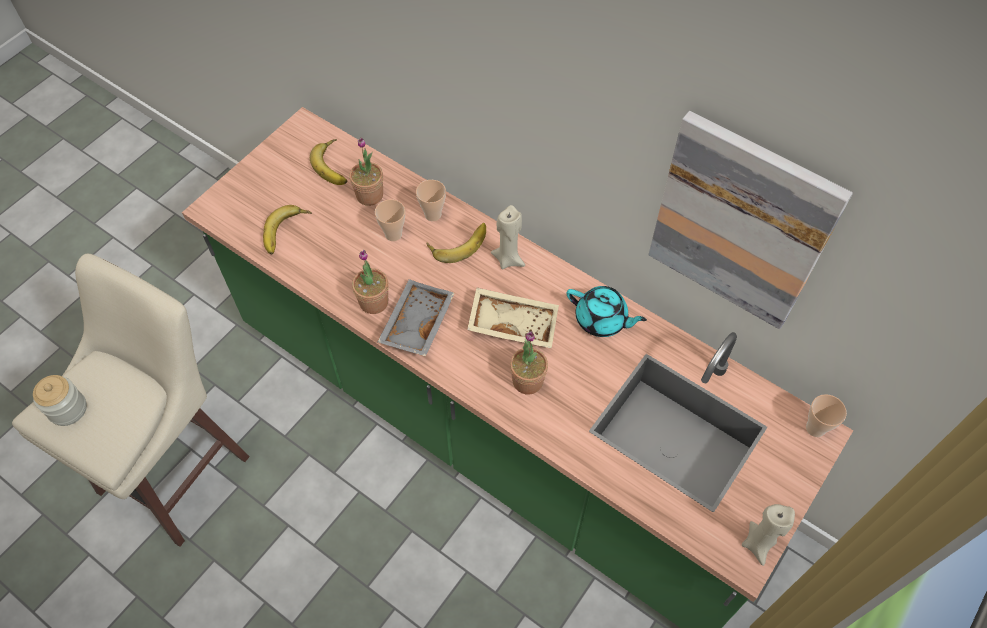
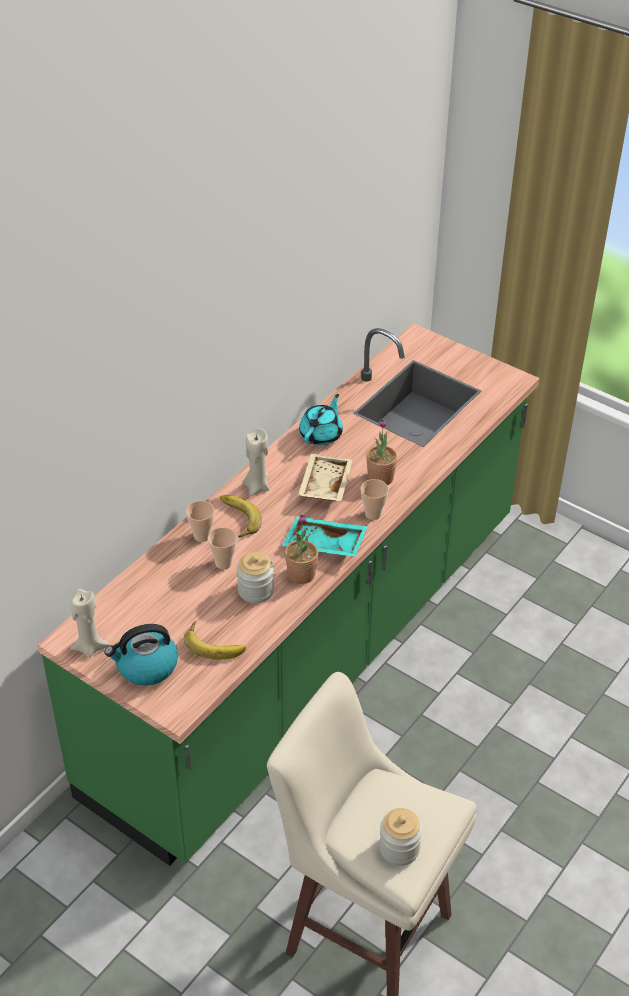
camera: 90 degrees left, 15 degrees down
(265, 183) = (146, 666): none -> kettle
(334, 165) = (129, 611): banana -> none
(353, 263) = (255, 590): none -> jar
(369, 195) = (173, 582): potted plant -> none
(416, 323) = (324, 545): grey tray -> turquoise tray
(740, 223) = (334, 265): picture -> none
(758, 544) = (501, 373): beige candle -> beige candle (90, 647)
(815, 428) = (412, 338): cup -> cup (373, 514)

